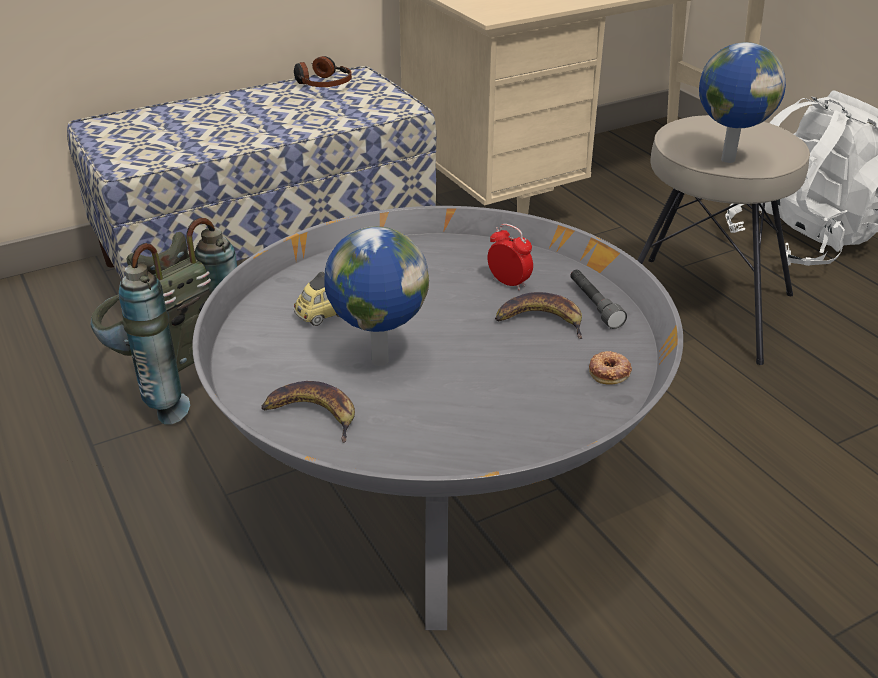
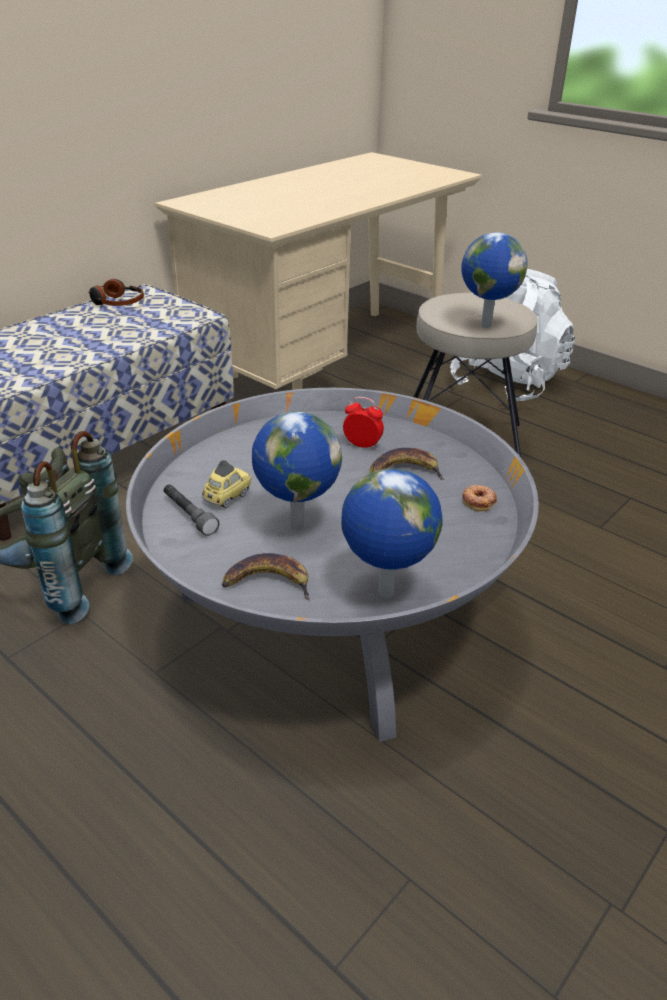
camera: 20 degrees left, 0 degrees up
(432, 454) = (384, 593): none -> globe
(594, 305) = (437, 452): grey flashlight -> grey flashlight (189, 515)

